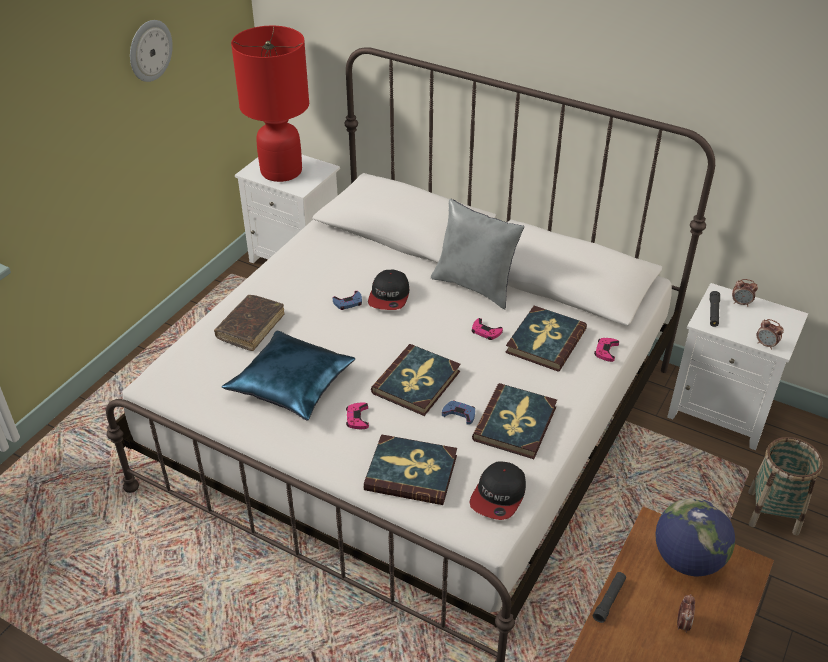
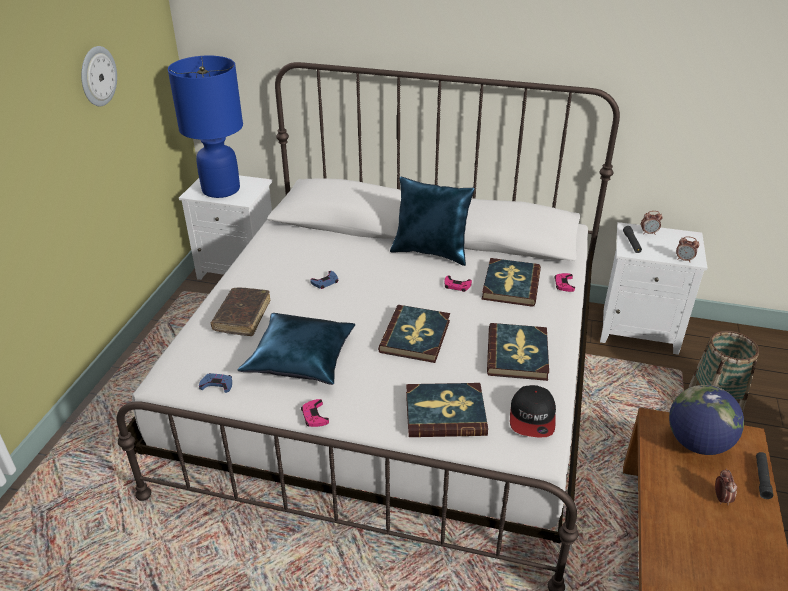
camera: 15 degrees left, 5 degrees down
(281, 171) = (220, 189): red table lamp -> blue table lamp
(357, 418) = (374, 376): pink game controller -> pink game controller (314, 416)
(389, 296) = (360, 271): cap -> none
(459, 414) = (465, 355): blue game controller -> blue game controller (217, 384)
(475, 286) = (431, 252): grey pillow -> blue pillow
(609, 600) = (651, 492): black flashlight -> black flashlight (762, 478)

